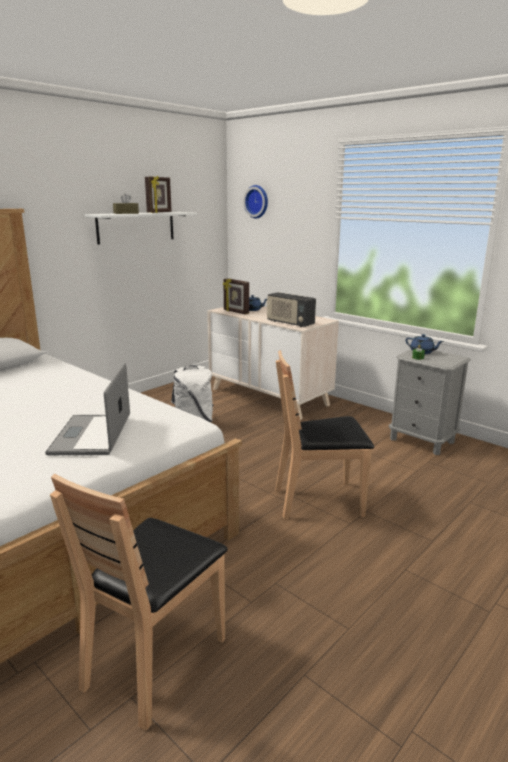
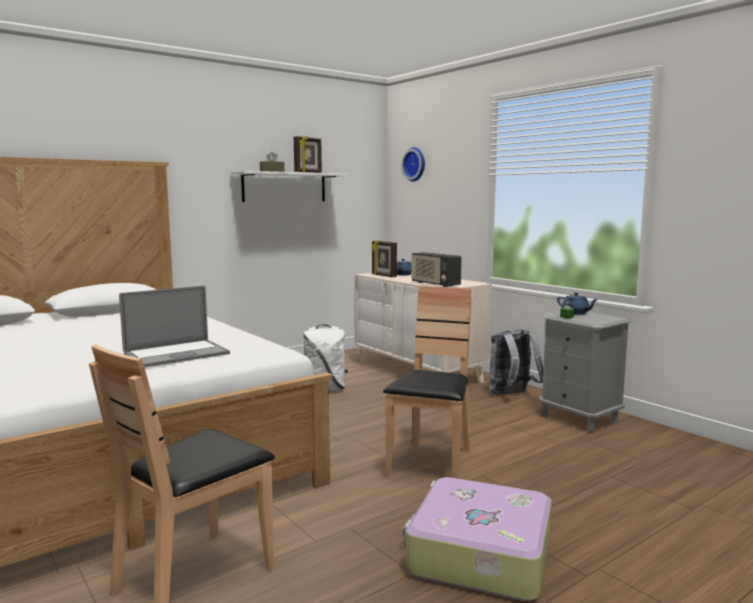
camera: 10 degrees right, 10 degrees down
(91, 435) = (176, 354): laptop -> laptop turned 135 degrees counterclockwise
(319, 501) = (431, 463): brown chair -> brown chair turned 105 degrees clockwise
(358, 418) = (512, 394): none -> grey backpack
(395, 600) = (478, 555): none -> suitcase

